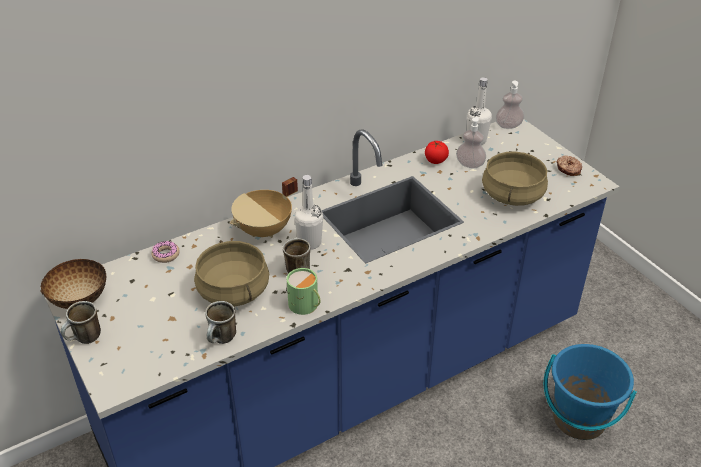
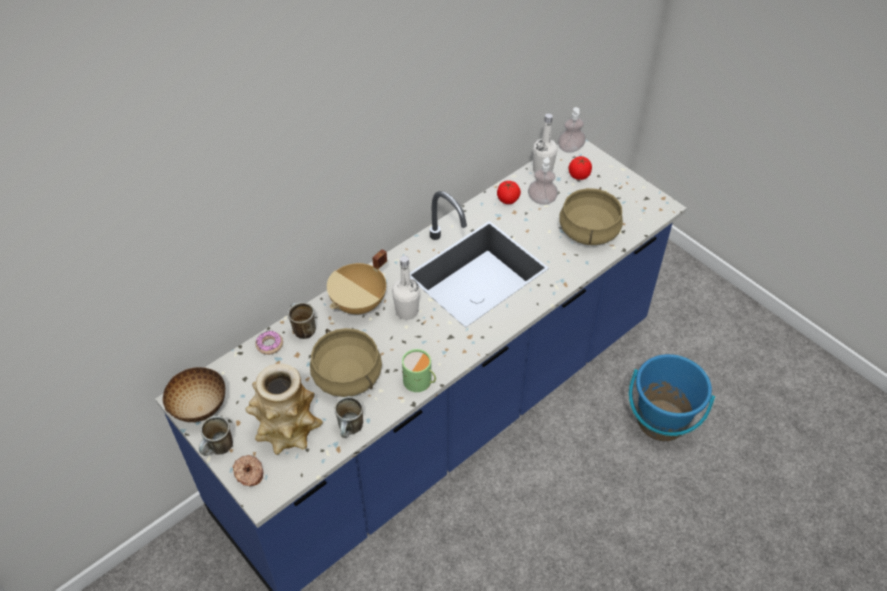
camera: 10 degrees left, 10 degrees up
(159, 331) = (287, 430): none -> vase
(295, 269) = (400, 343): mug -> mug (301, 329)
(512, 148) = (579, 175): none -> tomato
(568, 169) = (636, 194): donut -> donut (248, 474)

